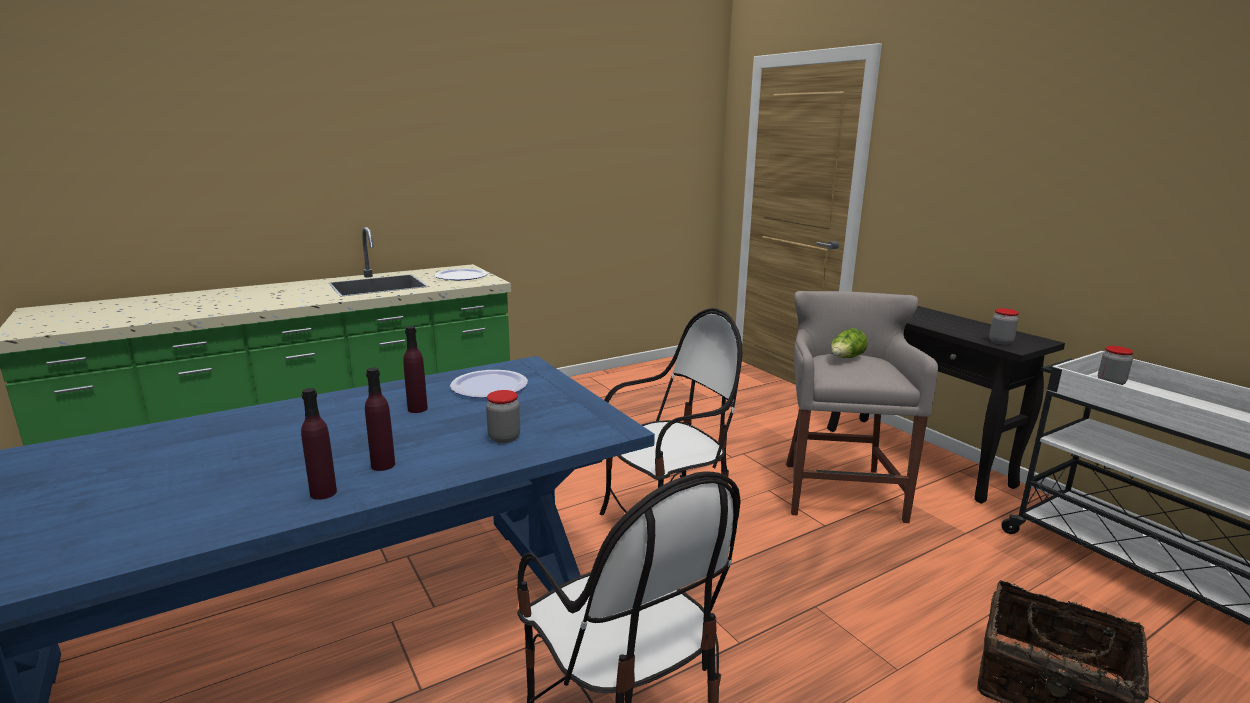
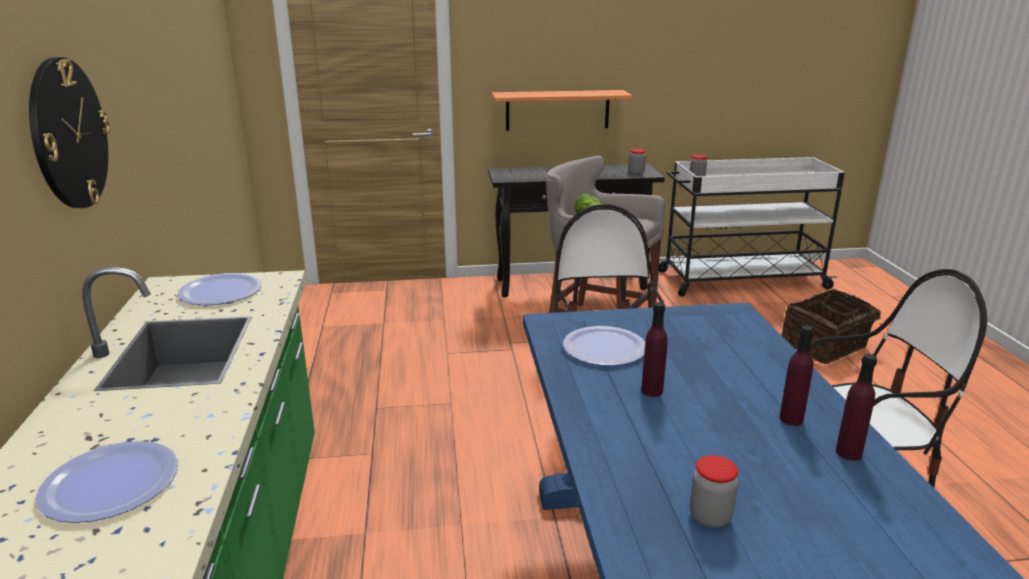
camera: 65 degrees left, 5 degrees up
(238, 300) = (110, 483): none -> plate
(408, 160) = (68, 134): none -> wall clock
(504, 438) = (742, 357): jar -> jar (710, 517)
(961, 245) = (557, 110): none -> shelf

